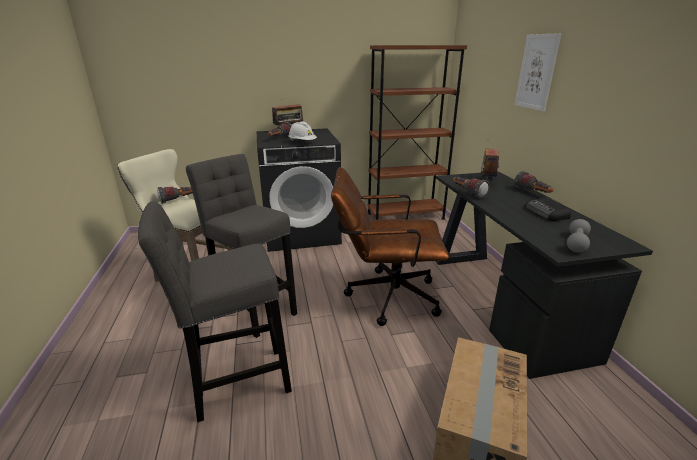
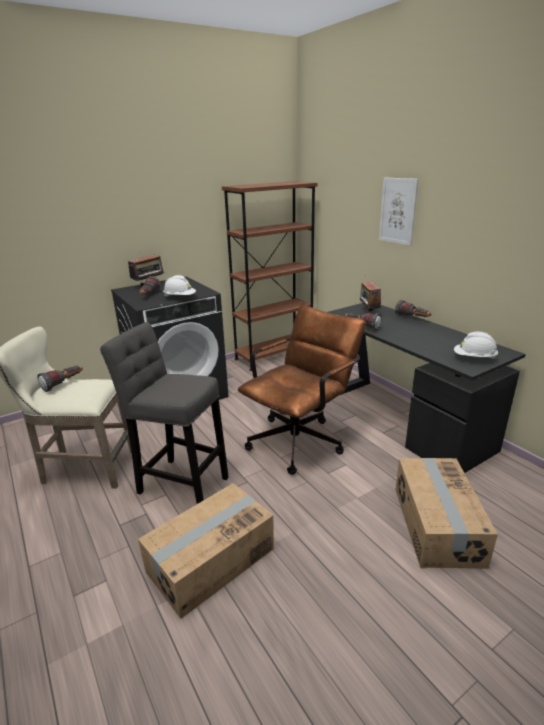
camera: 20 degrees left, 0 degrees up
(235, 383) = (210, 560): grey stool -> cardboard box
(384, 296) = (301, 439): brown office chair -> brown office chair turned 150 degrees clockwise
(546, 213) = (435, 335): radio -> none
(576, 243) = (474, 358): grey dumbbell -> white hard hat

